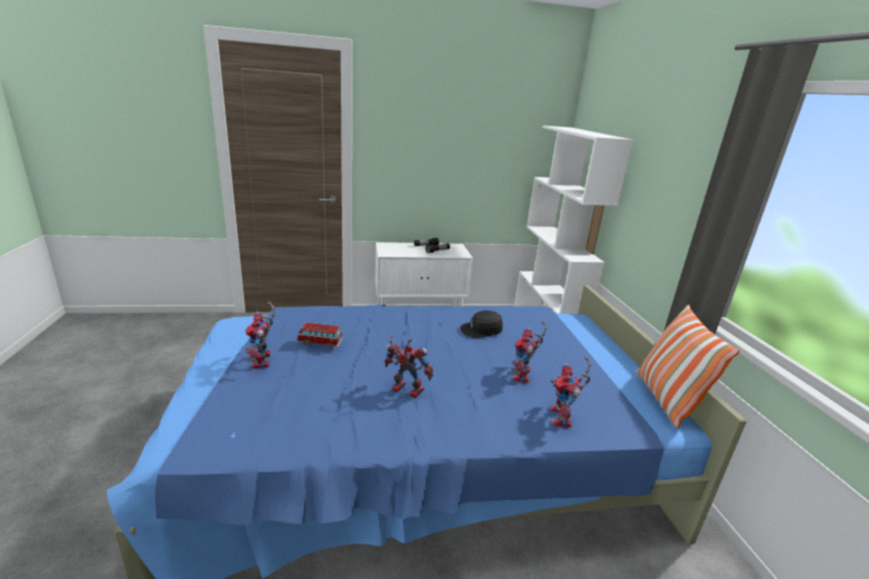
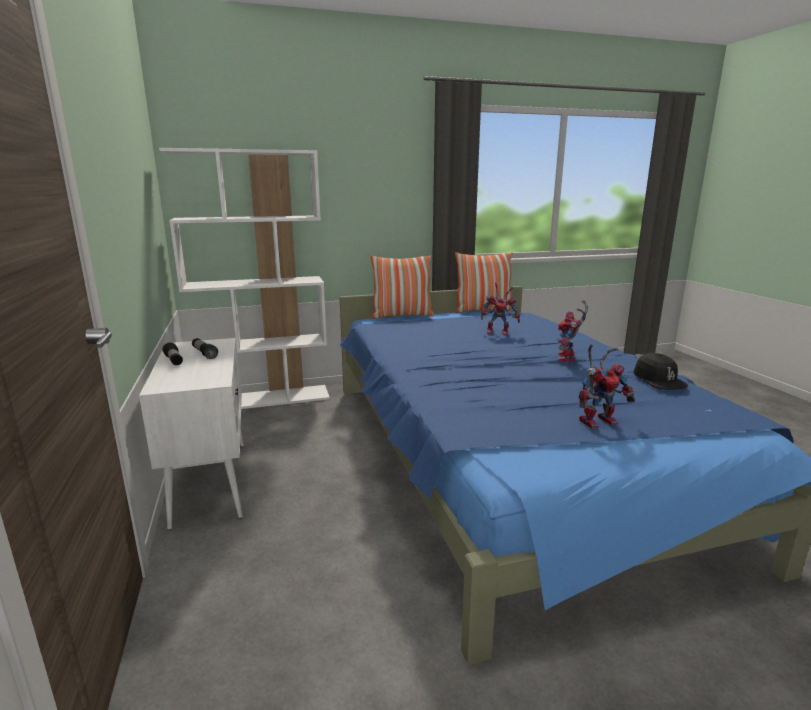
camera: 95 degrees left, 5 degrees down
(320, 343) = (530, 397): toy car -> none
(481, 330) = (432, 342): black cap -> black cap (658, 380)
(563, 419) = (540, 326): toy robot -> none
(602, 335) = (402, 316): none -> pillow

